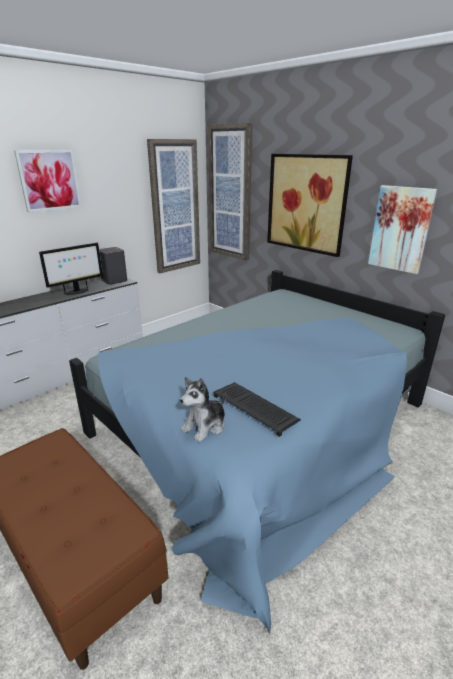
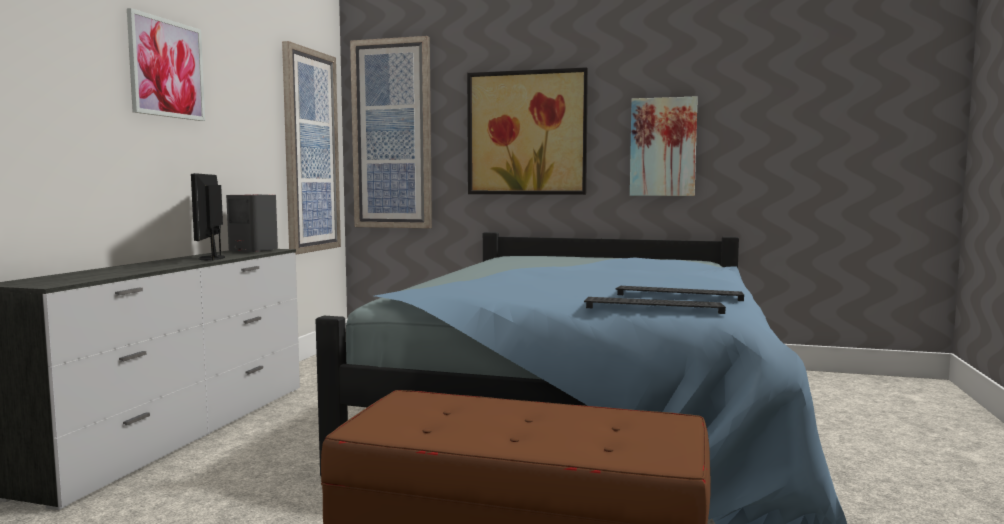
camera: 30 degrees left, 20 degrees down
(77, 292) = (211, 258): monitor -> monitor turned 150 degrees clockwise
(205, 426) = (654, 307): plush toy -> keyboard

